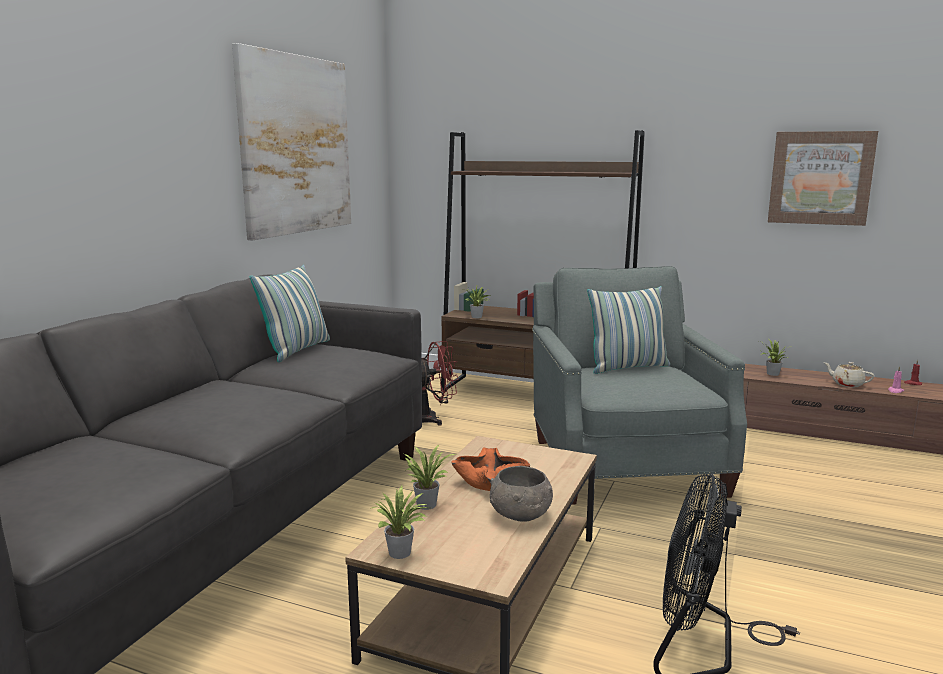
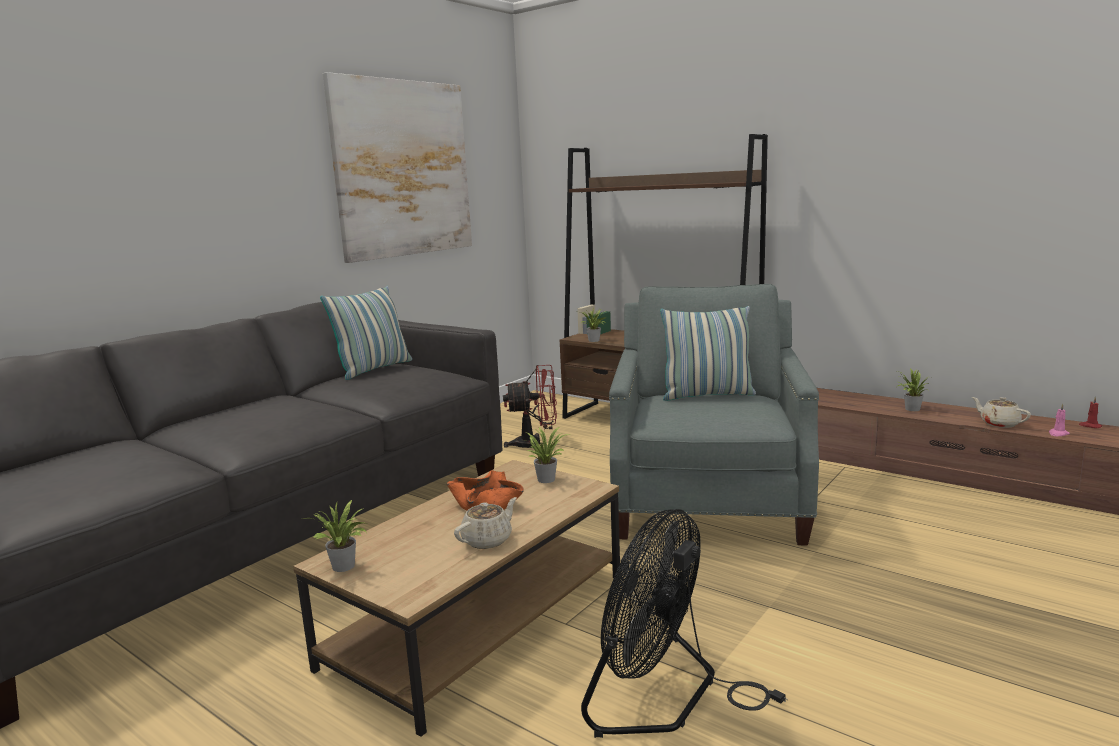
camera: 15 degrees right, 0 degrees up
(426, 503) = (407, 522): potted plant -> potted plant (546, 478)
(520, 515) = (488, 540): grey bowl -> beige teapot
(820, 178) = (971, 177): picture -> none

